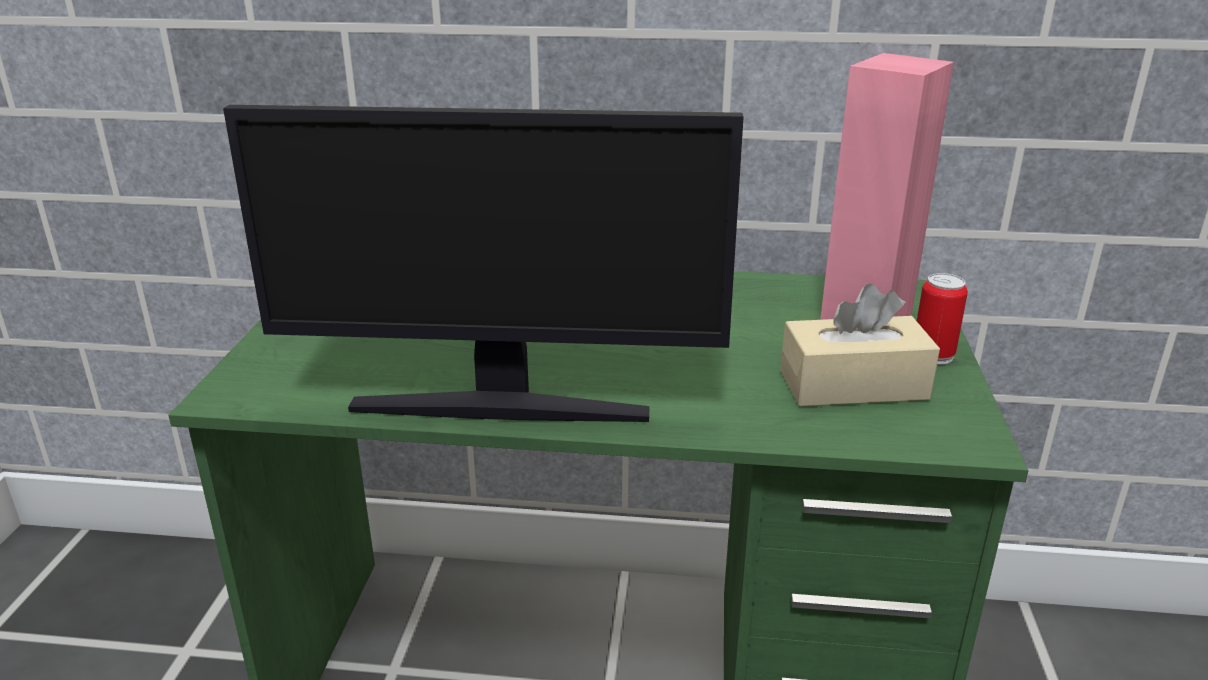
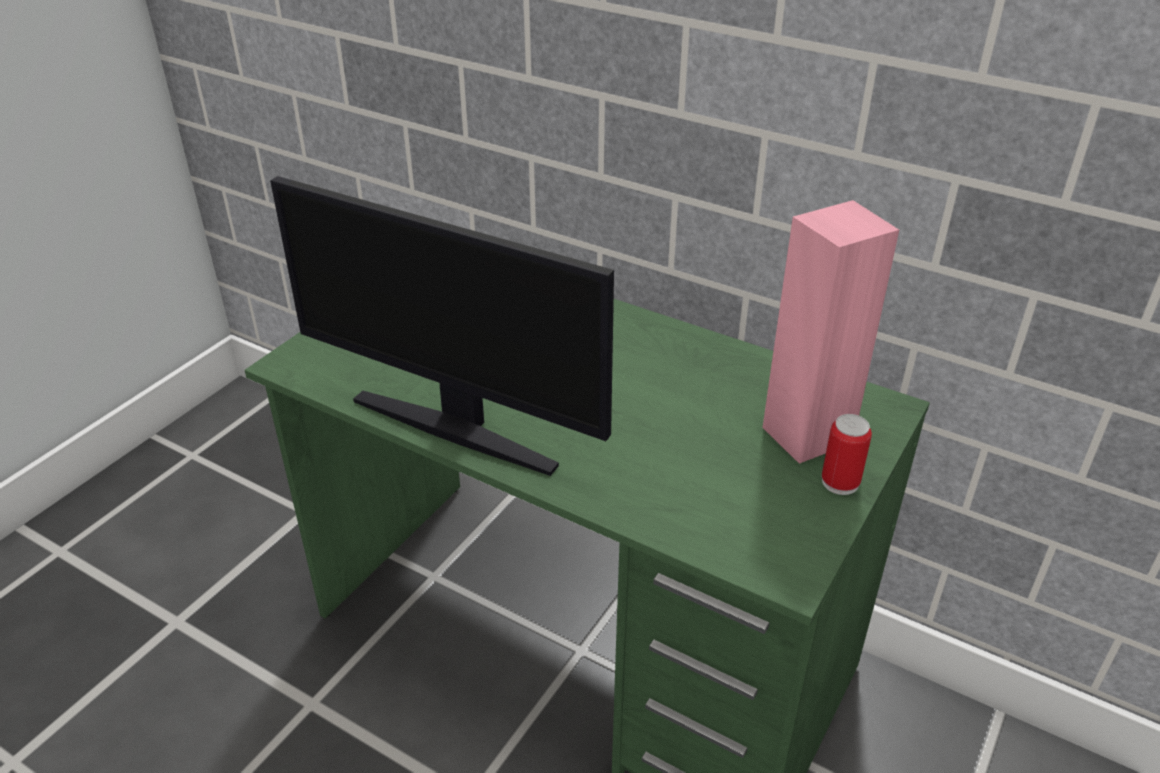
camera: 25 degrees right, 10 degrees up
(853, 385) = (740, 491): beige tissue box -> none

